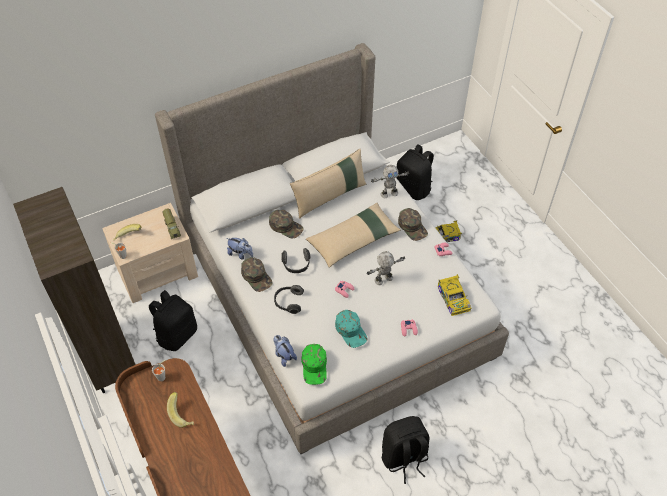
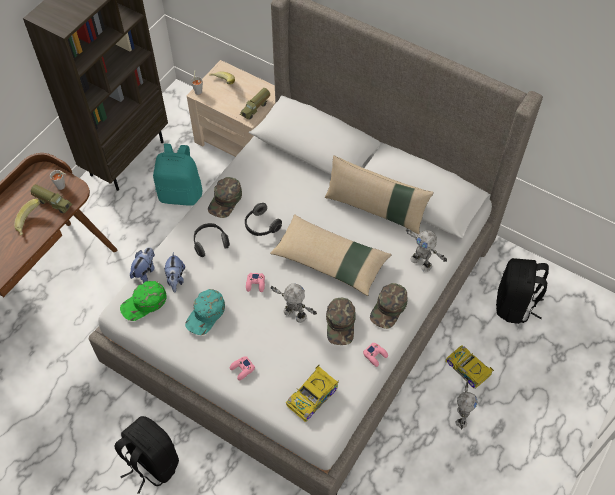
camera: 60 degrees right, 5 degrees up
(174, 390) = (53, 202): none -> toy truck
(177, 334) = (181, 194): black backpack -> turquoise backpack
(240, 254) = (245, 173): plush toy -> plush toy (175, 279)
(286, 226) = (306, 192): green cap -> green cap (341, 324)
(474, 257) = (460, 417): none -> toy robot

